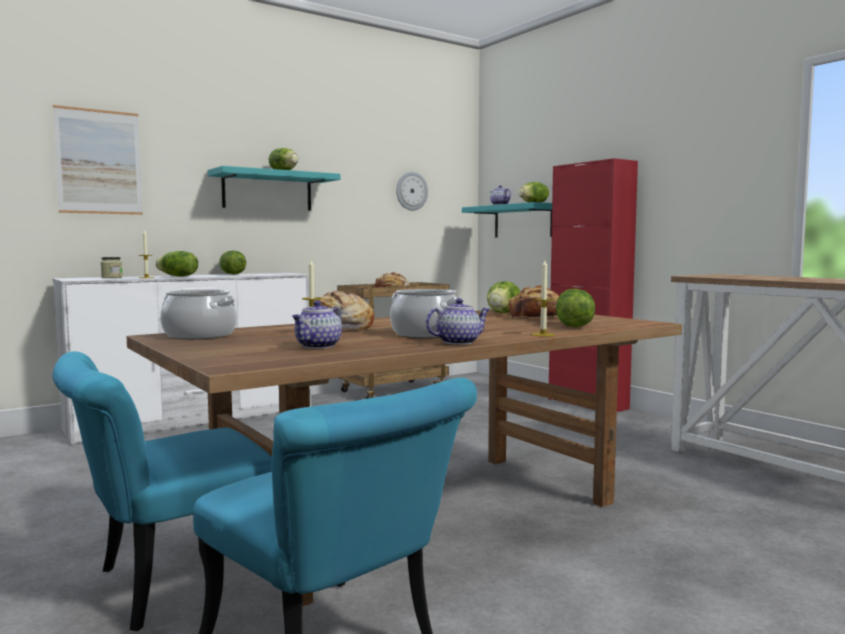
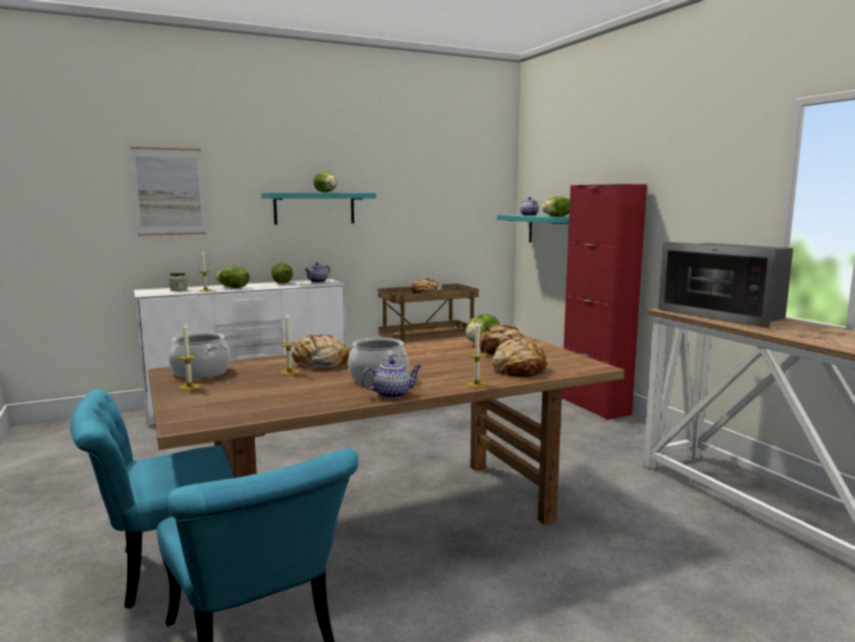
camera: 10 degrees right, 5 degrees up
(199, 344) = (189, 387): none -> candle
(318, 346) = (275, 395): teapot -> teapot (317, 281)
(411, 191) = (449, 201): wall clock -> none
(572, 326) = (518, 369): lettuce -> bread
(755, 276) = (725, 315): none -> microwave

